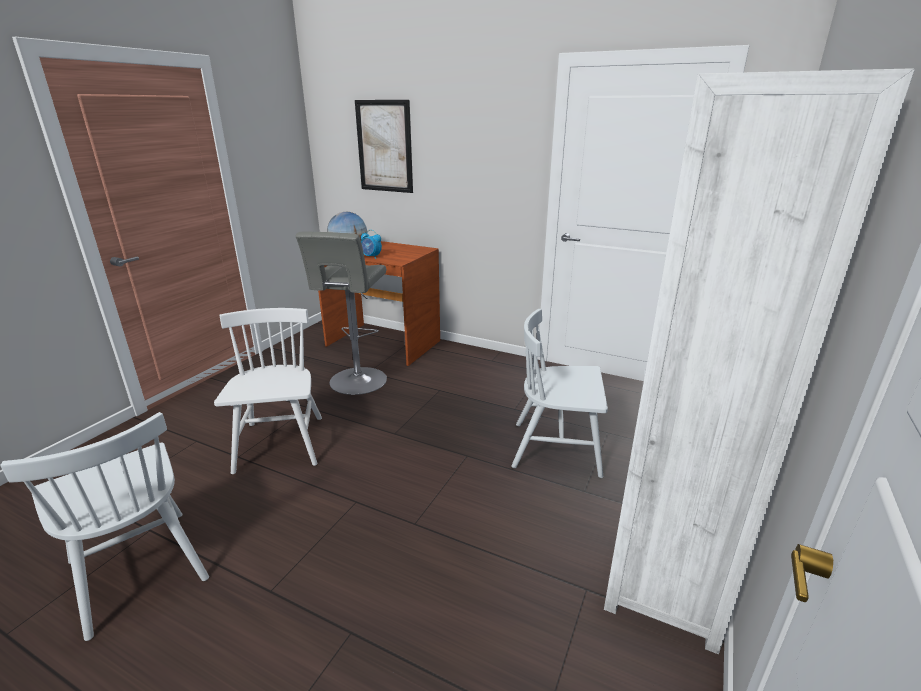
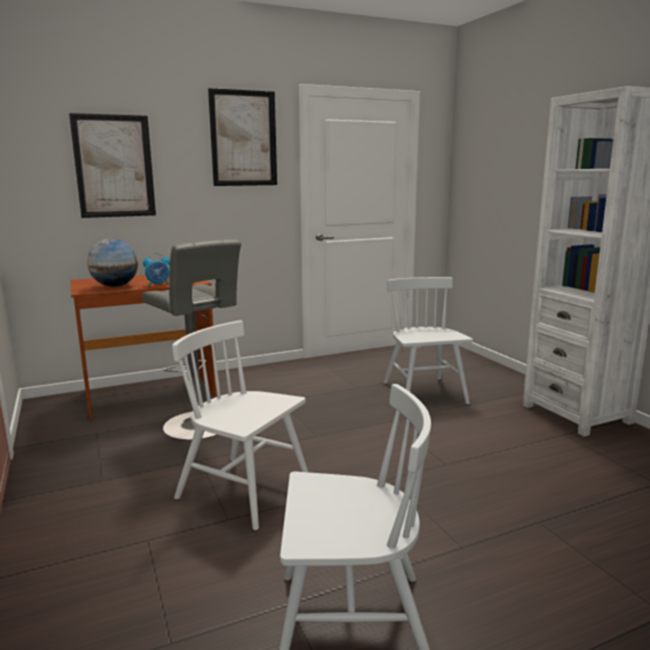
camera: 50 degrees left, 10 degrees down
(493, 121) = (243, 138): none -> picture
(557, 448) = (424, 393): white chair -> white chair turned 120 degrees clockwise

